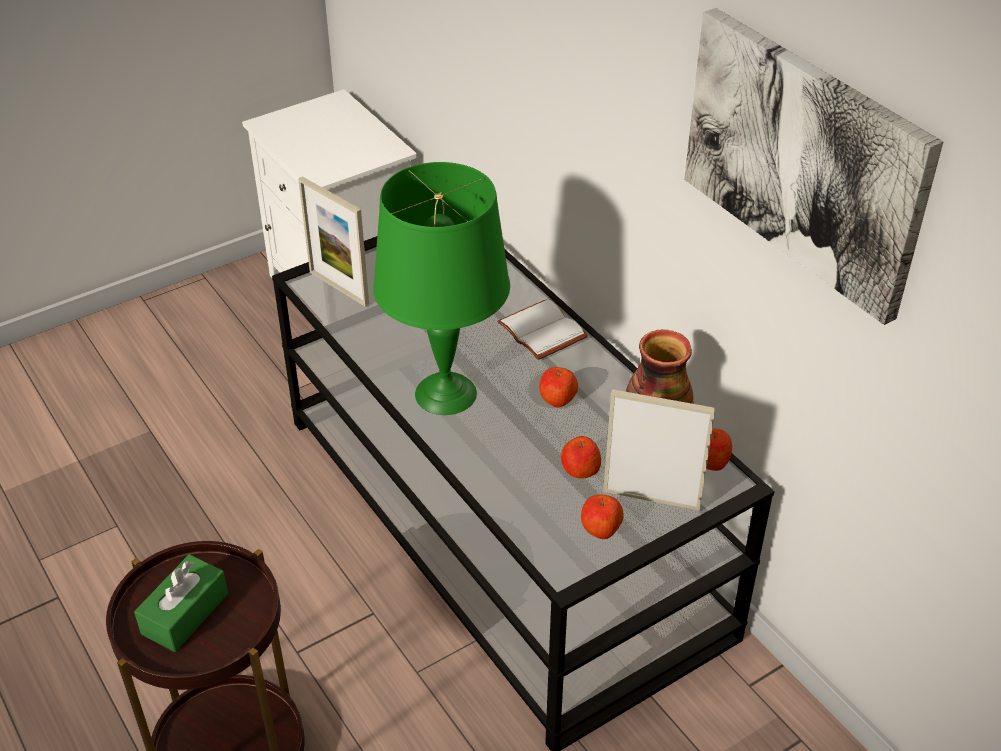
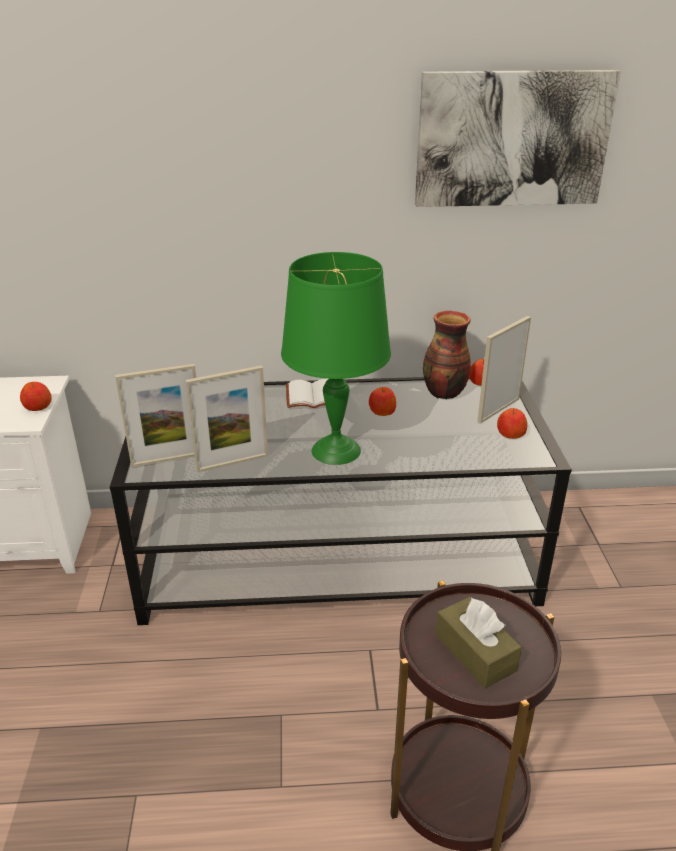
camera: 60 degrees left, 10 degrees down
(185, 613) = (475, 653): green tissue box -> brown tissue box
(366, 331) = (232, 463): none -> picture frame
(580, 469) = (454, 425): apple -> apple (38, 407)

